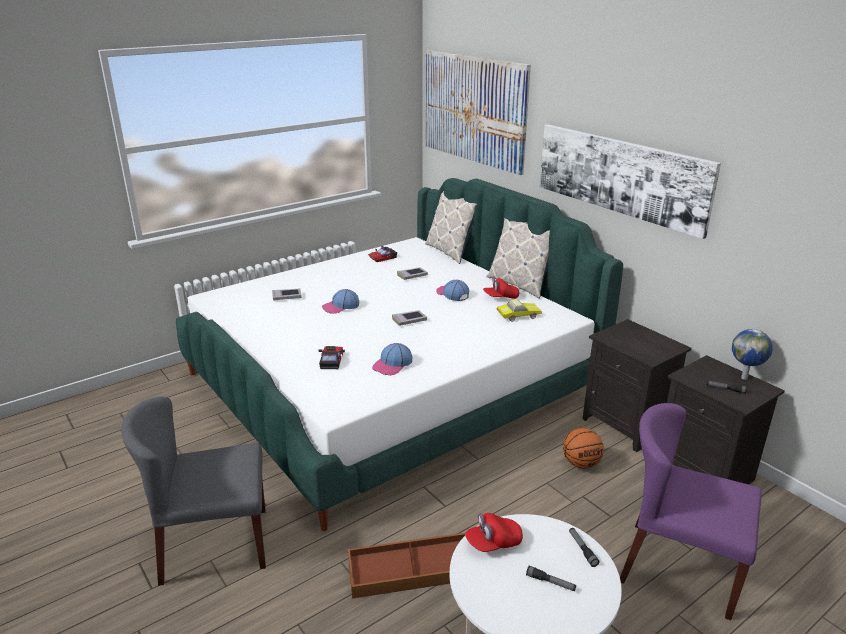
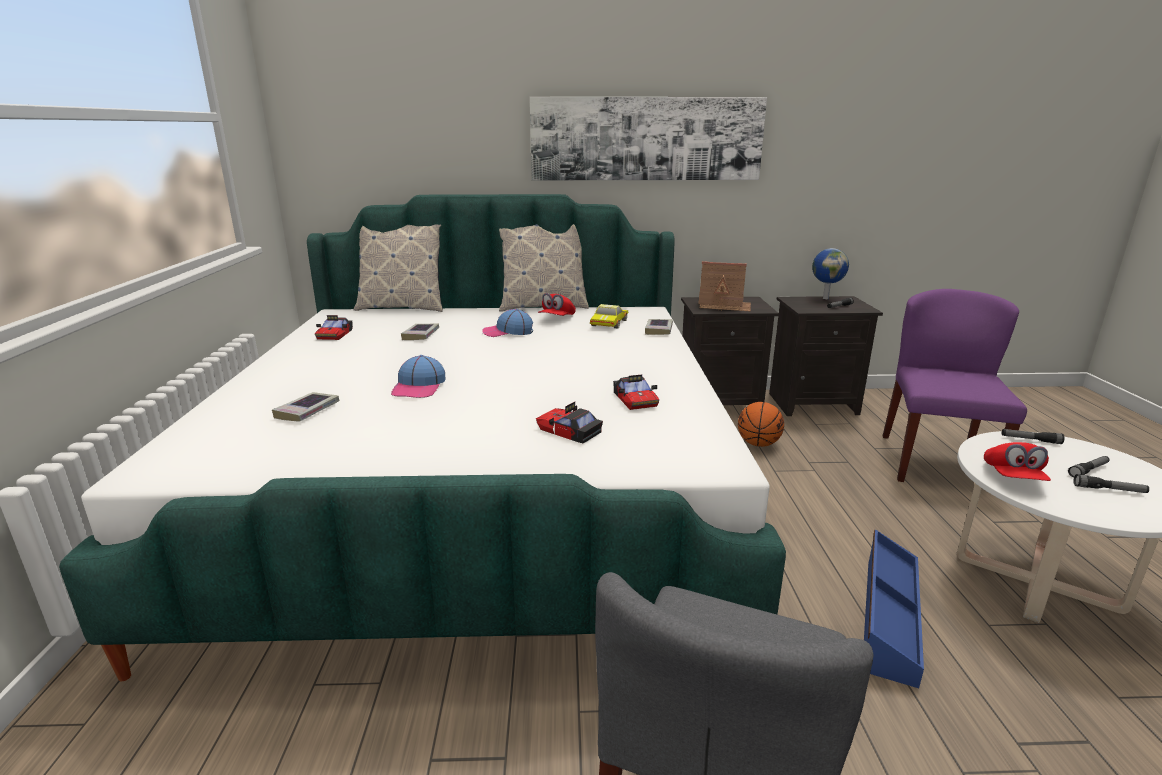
camera: 55 degrees left, 5 degrees down
(392, 364) = (635, 399): cap -> toy car
(409, 320) = (534, 364): book -> book (659, 330)
(410, 574) = (887, 617): brown storage box -> blue storage box
(474, 109) = (387, 99): picture -> none
(522, 593) = (1109, 490): none -> flashlight
(632, 340) = (724, 305): none -> toy house
(678, 568) = (935, 462): purple chair -> purple chair turned 135 degrees clockwise

